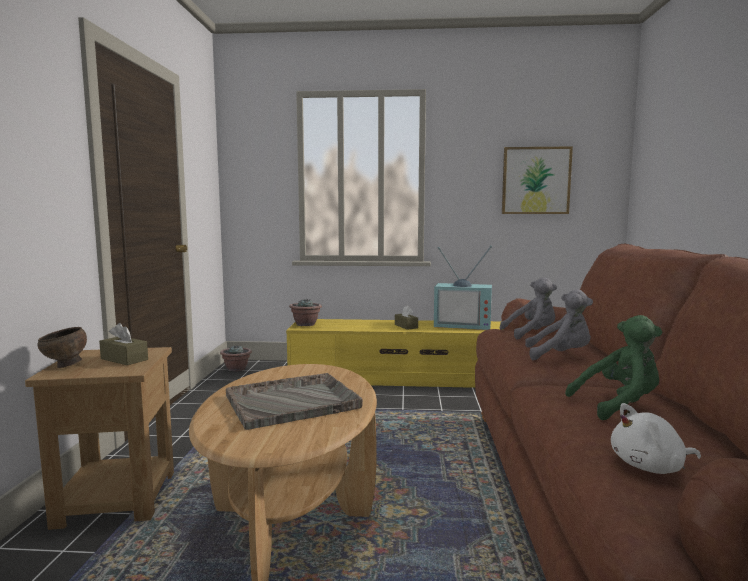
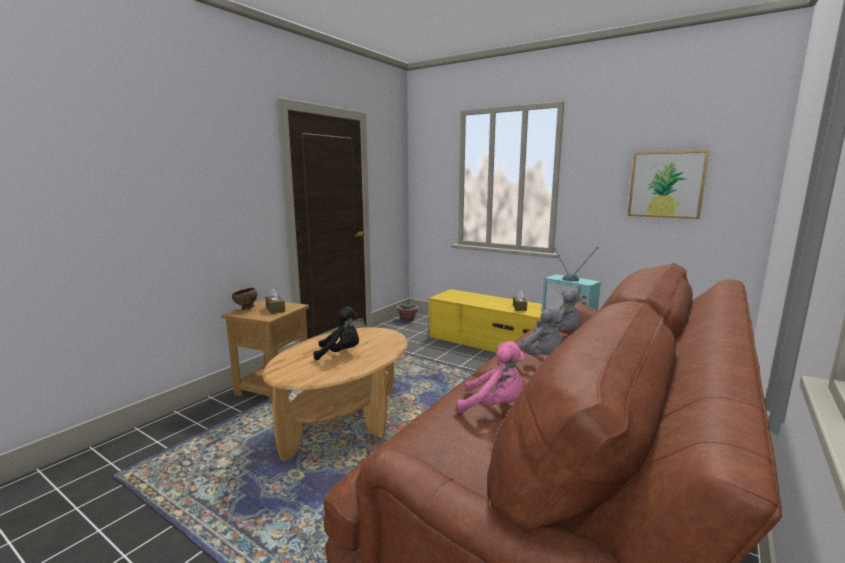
camera: 30 degrees right, 5 degrees up
(293, 402) = (340, 353): grey tray -> black plush toy
(305, 324) = (447, 295): potted plant -> none
(618, 405) = (494, 406): green plush toy -> pink plush toy
(650, 467) = (426, 449): white plush toy -> none

